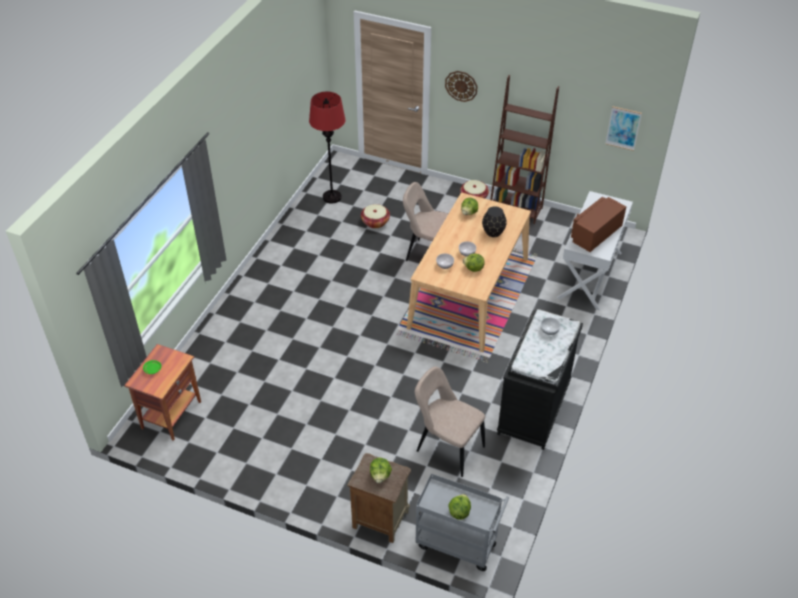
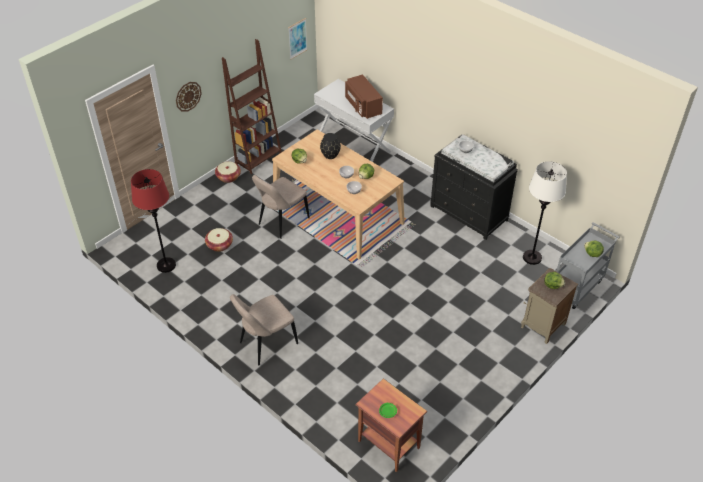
camera: 70 degrees left, 0 degrees up
(447, 447) = (489, 269): beige chair -> beige chair (266, 344)
(489, 488) = (532, 258): none -> white floor lamp

